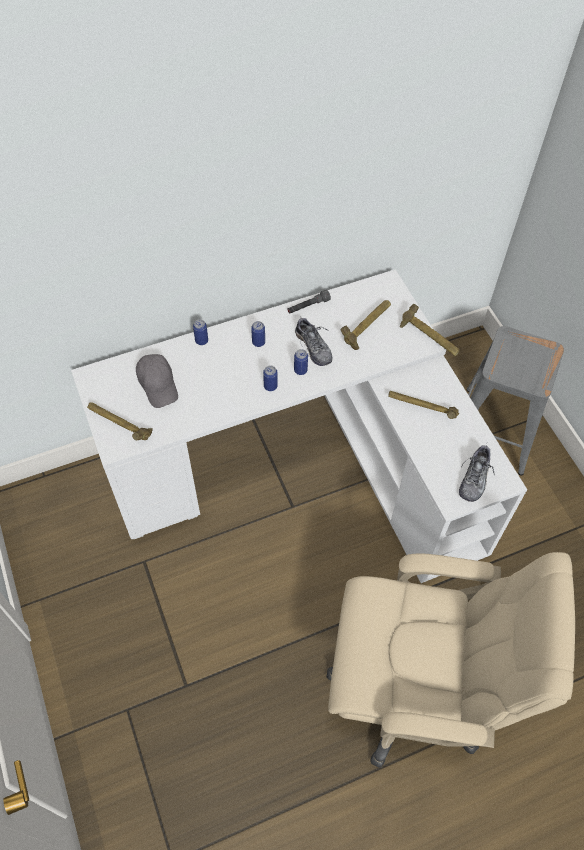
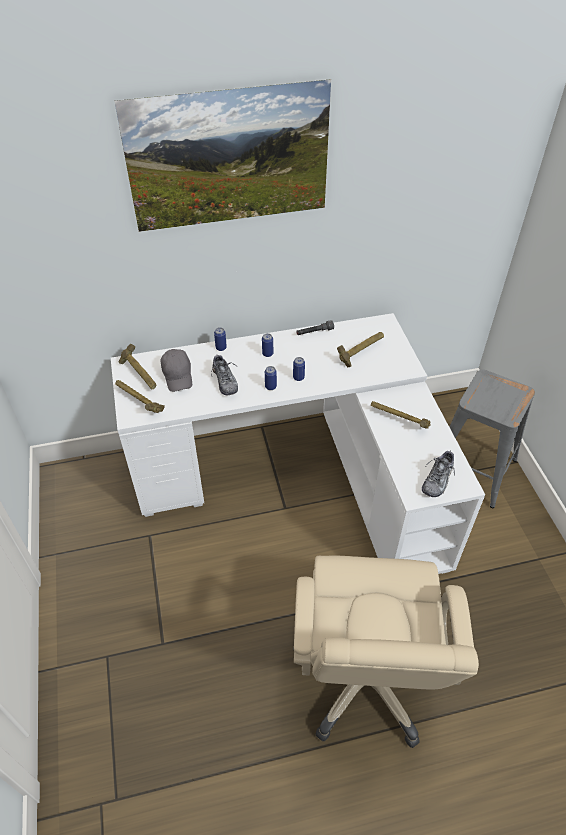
camera: 10 degrees right, 10 degrees down
(206, 171) = (231, 190): none -> picture
(313, 347) = (313, 362): shoe -> shoe (225, 381)
(412, 688) = (366, 678): beige office chair -> beige office chair turned 75 degrees clockwise
(428, 339) = (413, 366): hammer -> hammer (140, 375)

